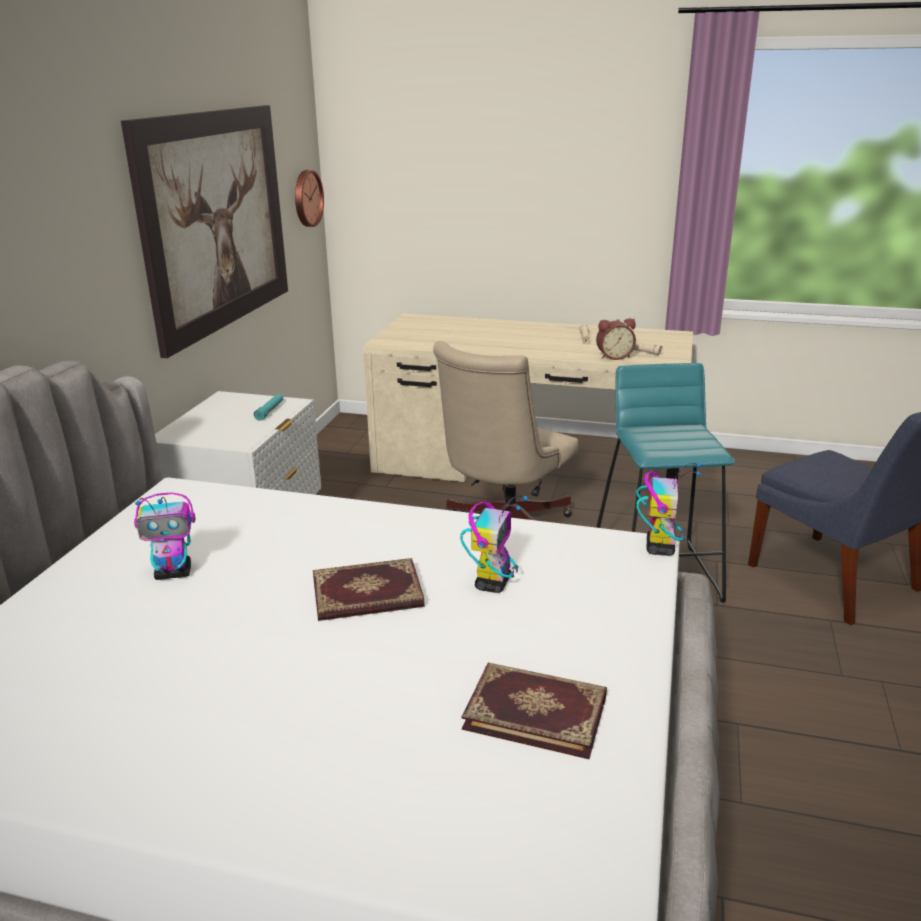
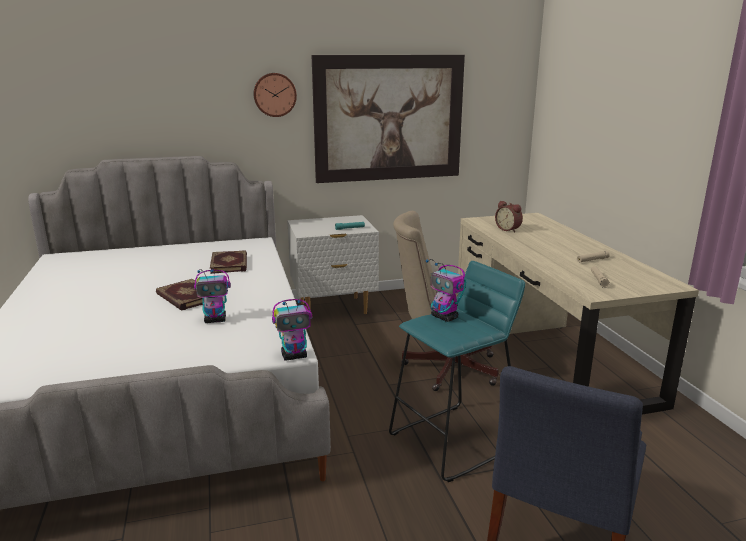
camera: 60 degrees right, 5 degrees down
(174, 573) = (183, 261): toy robot -> toy robot (445, 317)
(306, 198) = (506, 120): wall clock -> wall clock (274, 94)
(536, 711) = (97, 353): book -> book (230, 264)
(614, 356) = (568, 274): alarm clock -> alarm clock (508, 229)

